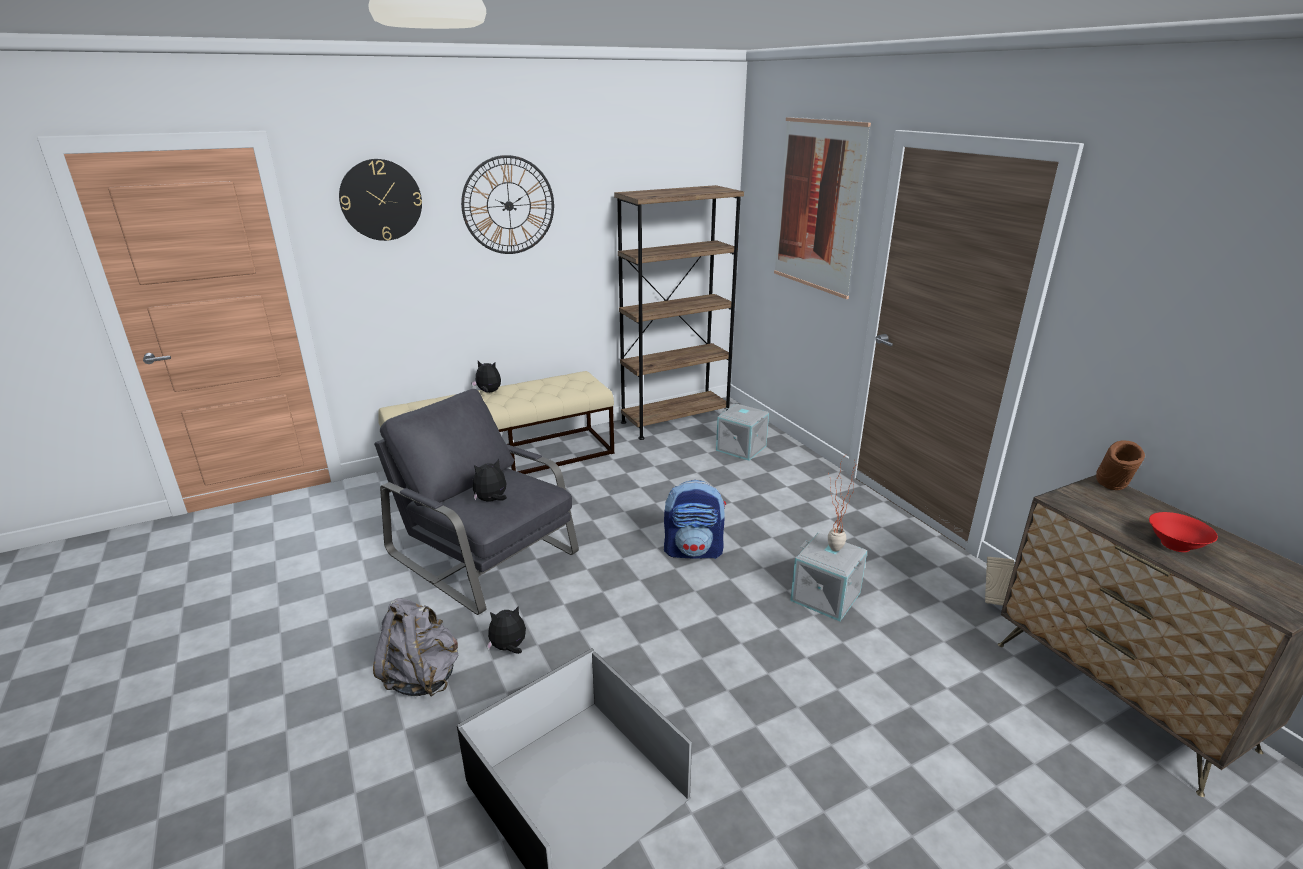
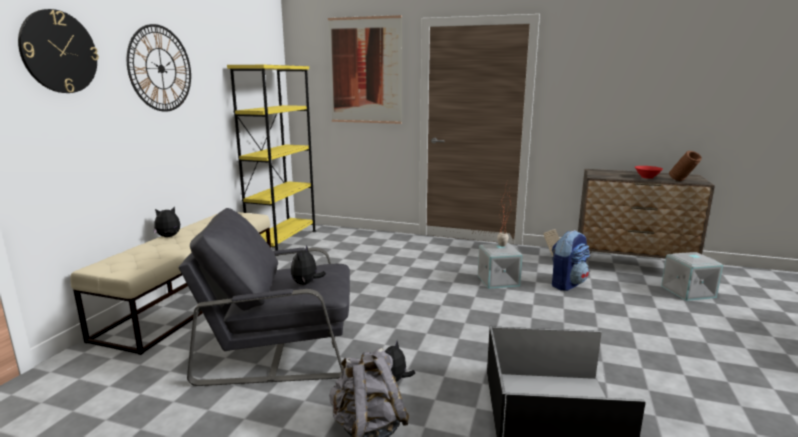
camera: 45 degrees left, 10 degrees down
(675, 420) = (283, 241): brown bookcase -> yellow bookcase
(694, 551) = (408, 290): backpack -> backpack (567, 284)
(742, 448) = (347, 241): grey storage box -> grey storage box (687, 291)
(1110, 491) = (600, 171): brown vase -> brown vase (682, 181)

